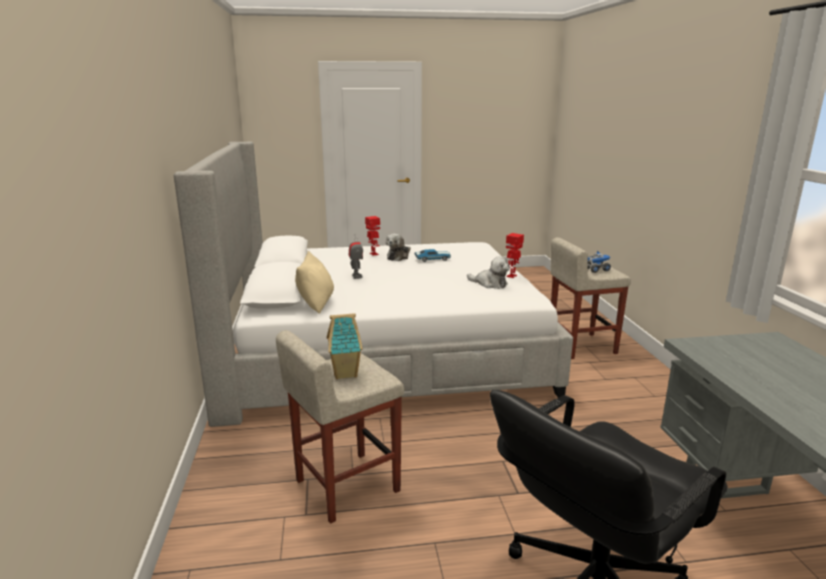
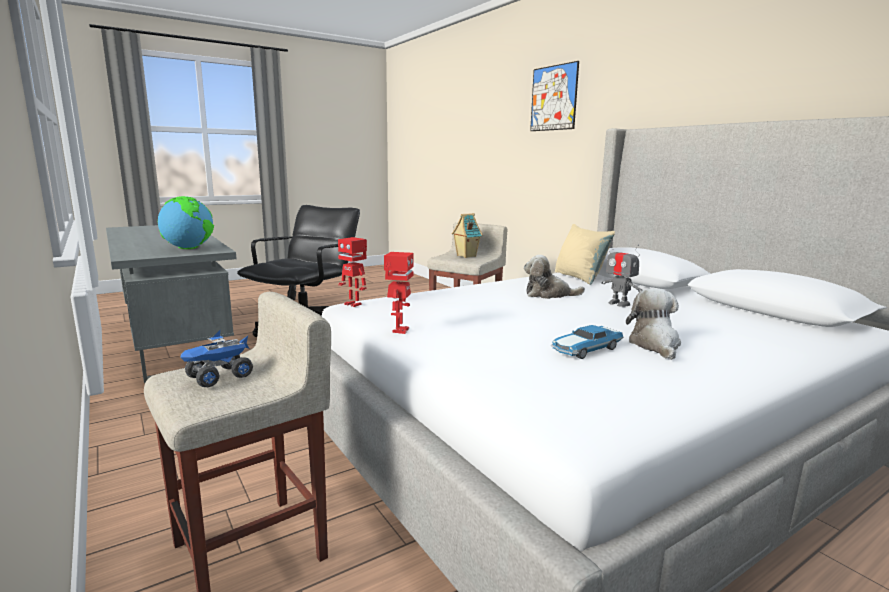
camera: 155 degrees right, 5 degrees down
(109, 129) = (553, 98): none -> picture
(373, 254) = (713, 345): toy robot -> toy robot (354, 304)
(490, 284) = (424, 312): plush toy -> plush toy (548, 294)
(736, 356) = (189, 248): none -> globe

